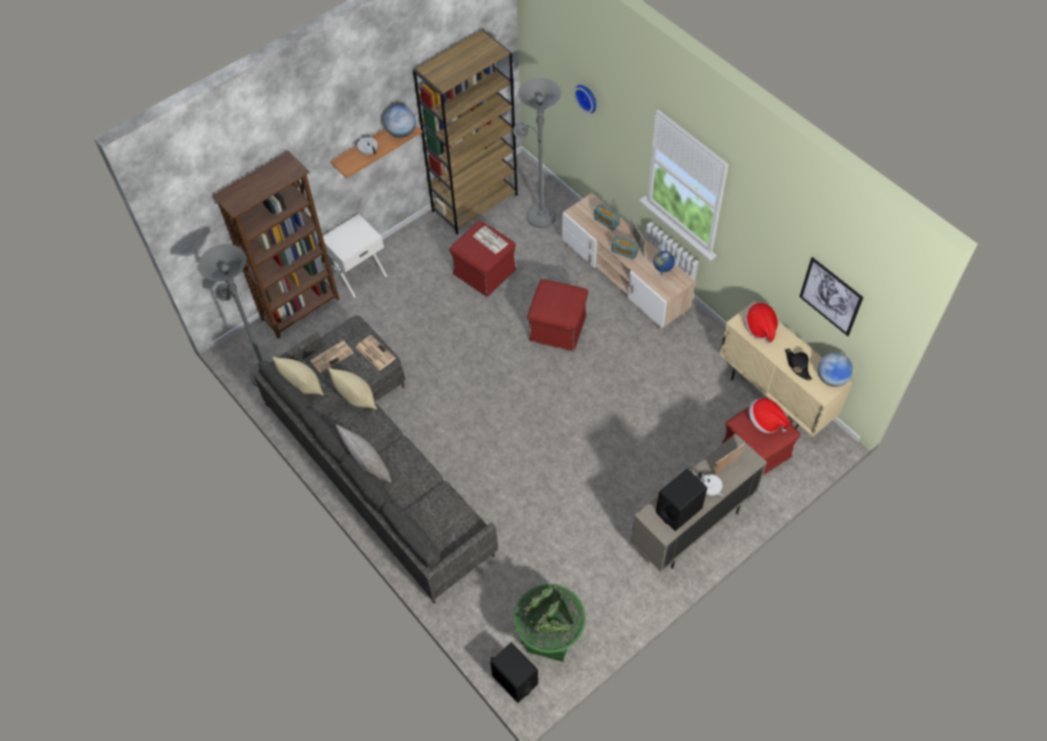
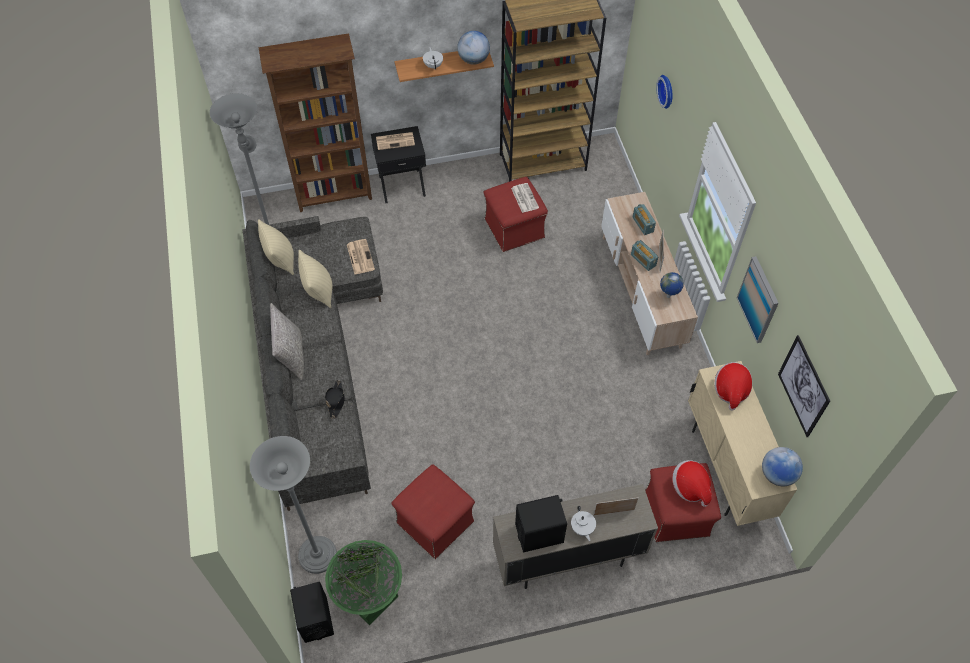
camera: 25 degrees right, 0 degrees up
(332, 356) = (321, 244): newspaper -> newspaper (395, 141)
(359, 274) = (402, 185): white nightstand -> black nightstand
(538, 214) = (595, 195): grey floor lamp -> grey floor lamp (316, 550)
(558, 328) = (552, 308): red ottoman -> red ottoman (435, 522)
(757, 243) = (758, 299): none -> picture
(797, 366) = (748, 445): black hat -> black hat (336, 400)

